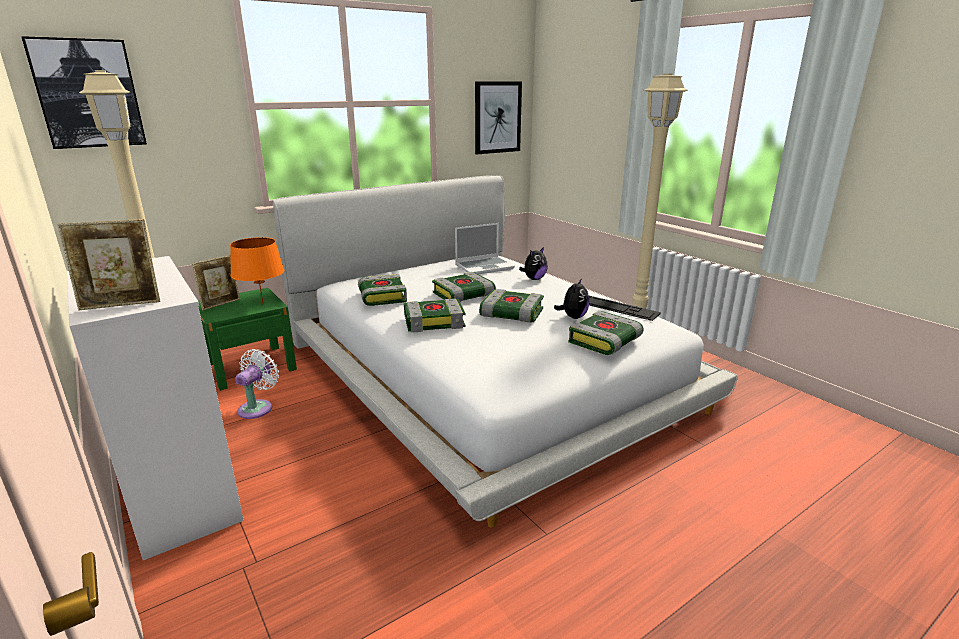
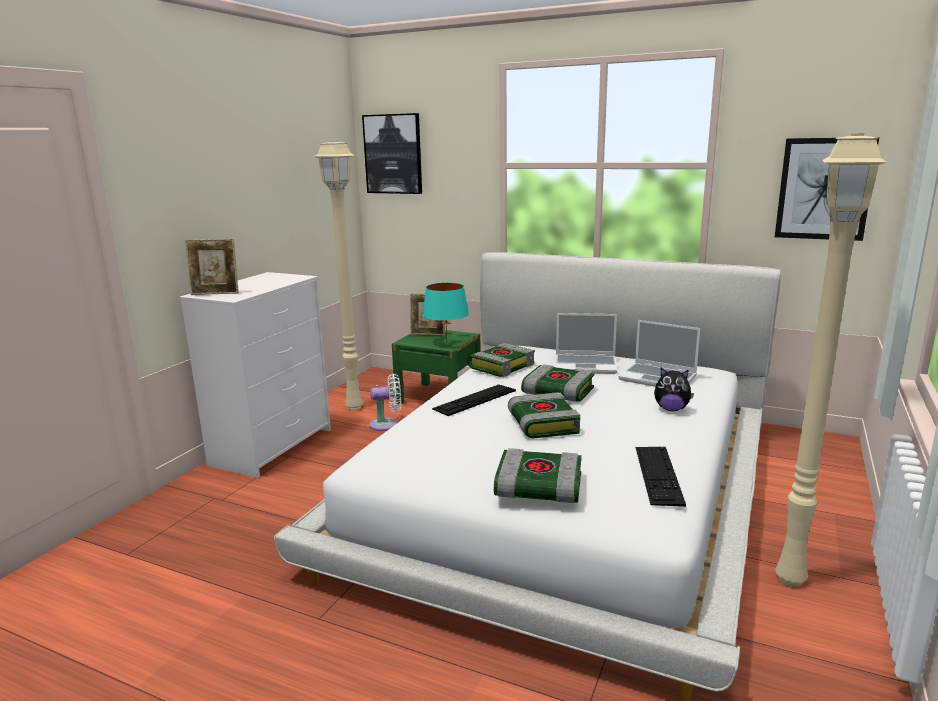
camera: 60 degrees right, 5 degrees down
(122, 305) = (216, 294): picture frame -> picture frame turned 45 degrees counterclockwise
(262, 303) = (446, 343): orange table lamp -> turquoise table lamp
(429, 275) = (586, 365): none -> laptop
(435, 321) = (475, 399): book -> keyboard
(573, 317) = (584, 455): plush toy -> none

